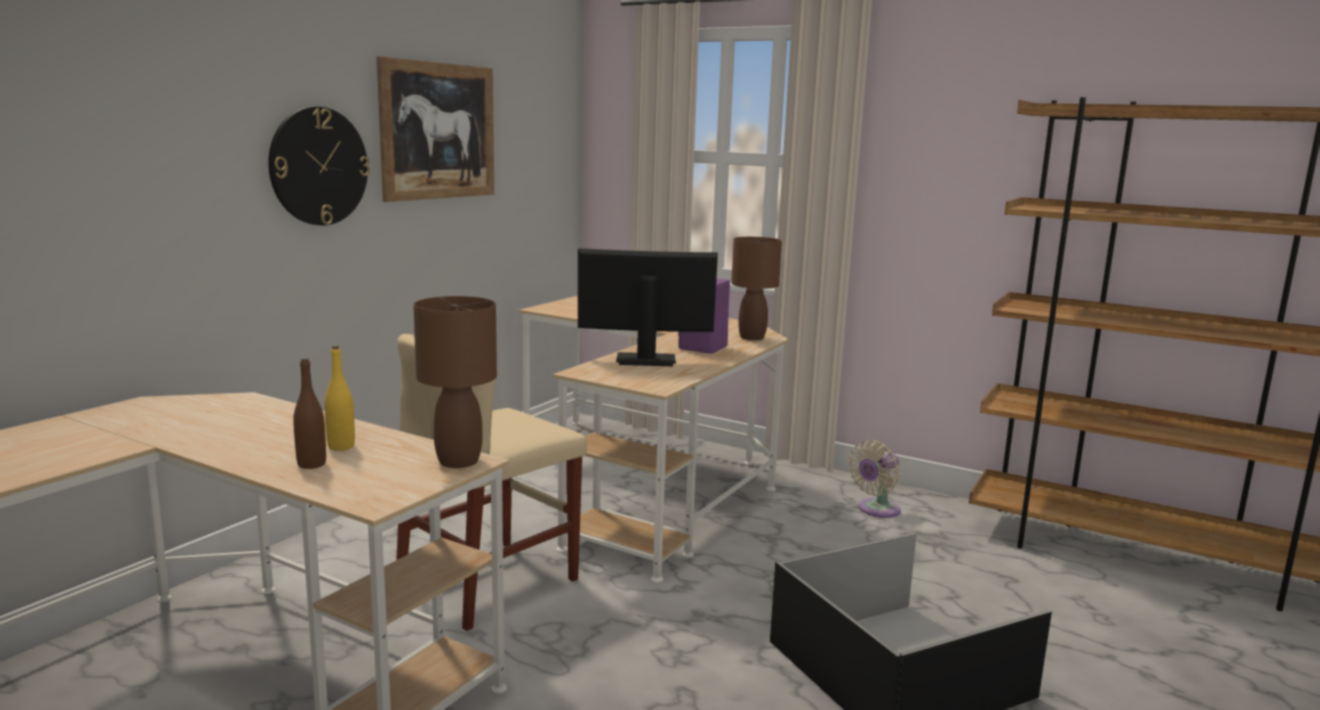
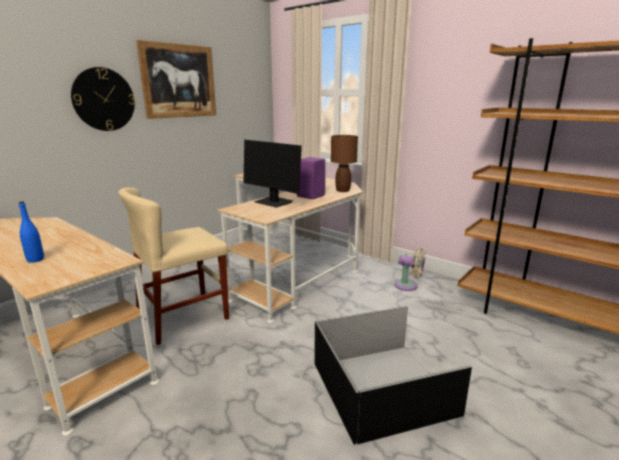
camera: 10 degrees right, 5 degrees up
(311, 464) = (35, 260): brown bottle -> blue bottle
(341, 446) = (63, 249): yellow bottle -> none
(459, 461) = (114, 260): brown table lamp -> none
(645, 360) = (273, 202): monitor -> monitor turned 150 degrees counterclockwise
(876, 510) = (408, 286): beige fan -> beige fan turned 120 degrees counterclockwise

